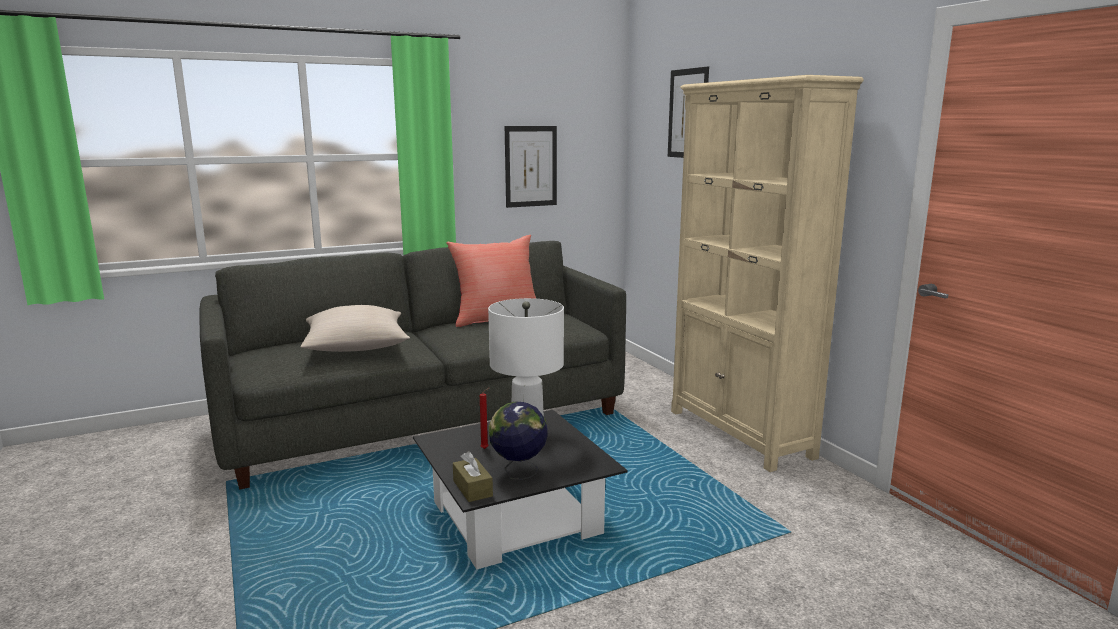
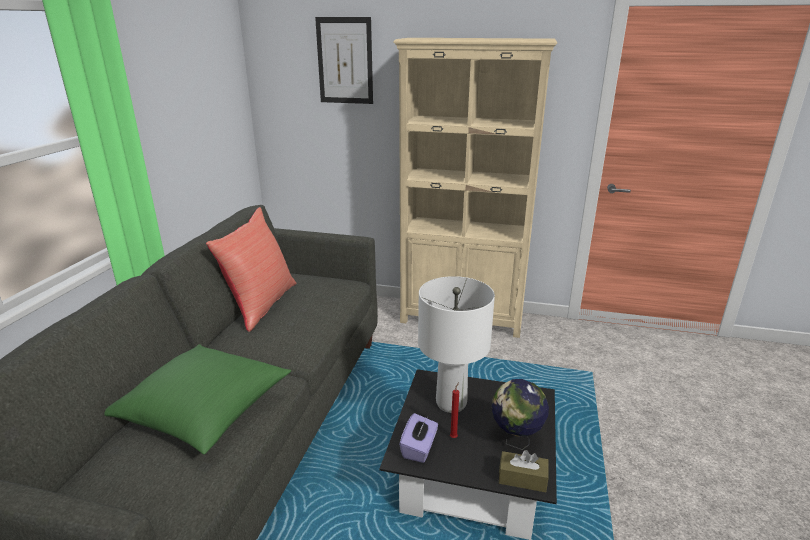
camera: 50 degrees left, 10 degrees up
(356, 346) = (205, 411): beige pillow -> green pillow
(453, 441) = (419, 448): none -> purple tissue box
(531, 166) = (190, 128): picture -> none

